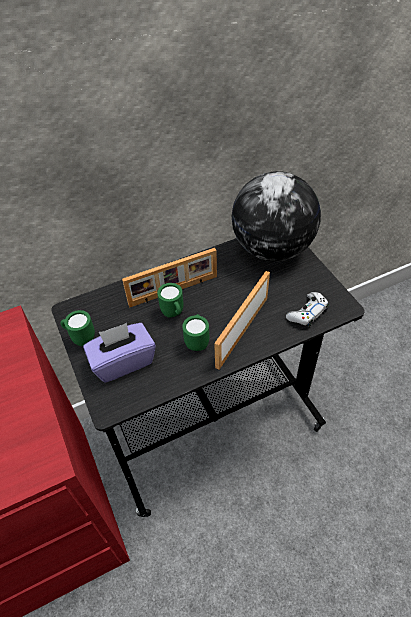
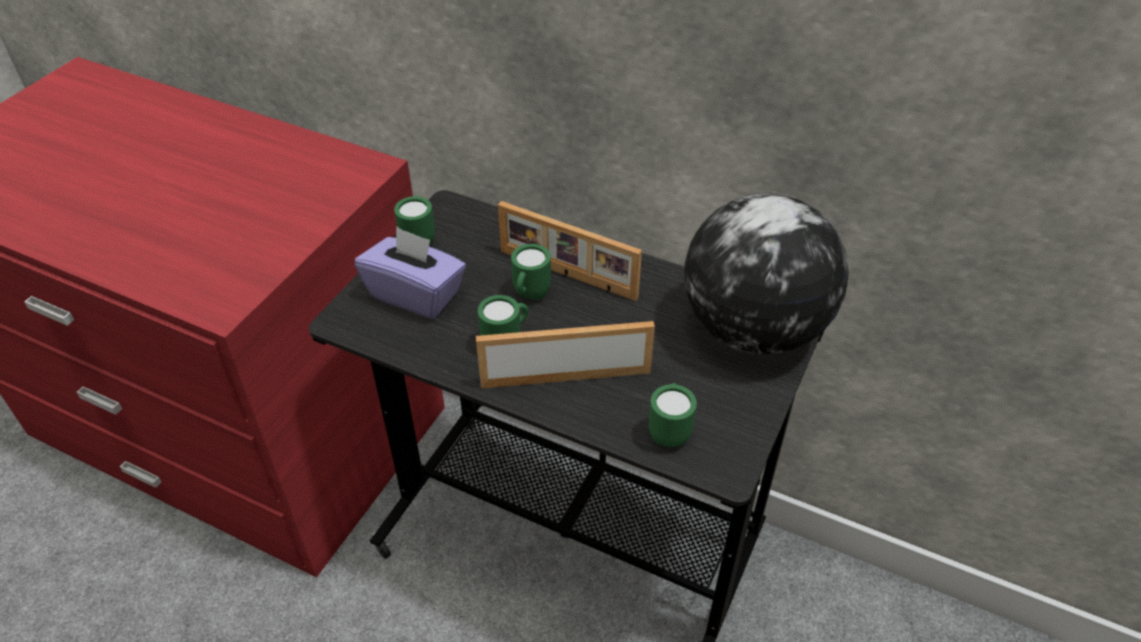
camera: 50 degrees right, 5 degrees down
(307, 313) = (669, 431): white game controller -> green mug

